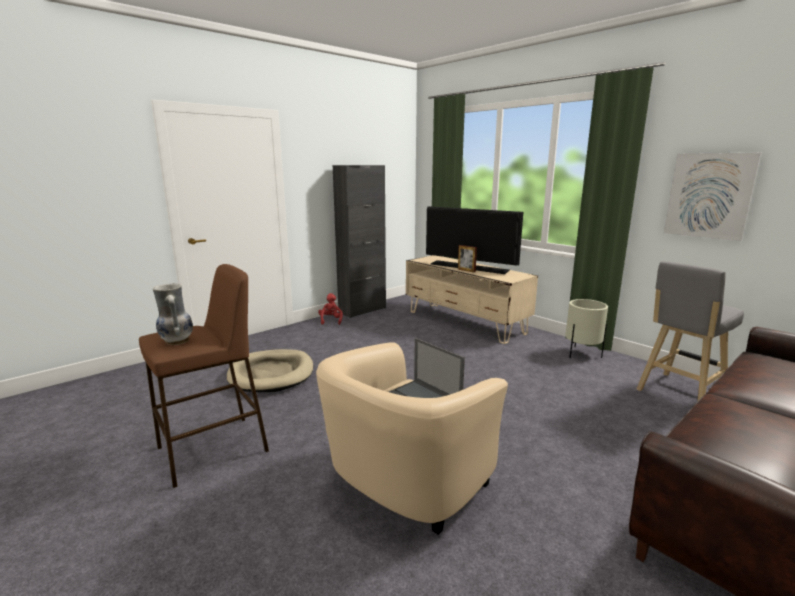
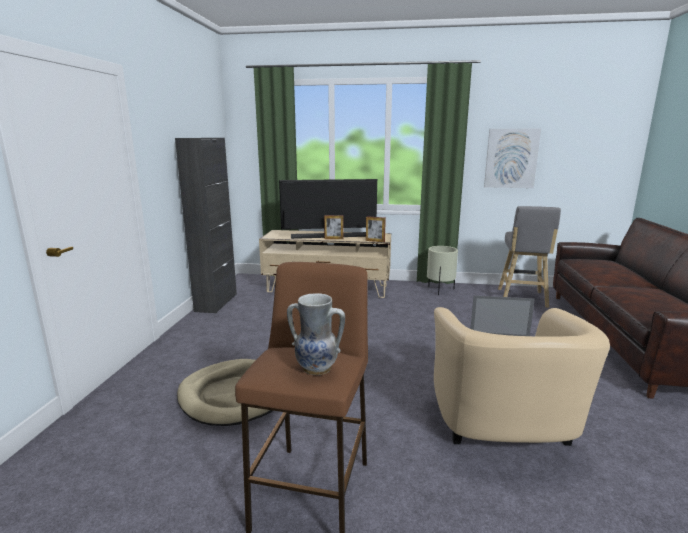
camera: 40 degrees left, 0 degrees up
(331, 321) = (200, 322): red plush toy -> none
(499, 279) = (375, 241): none -> picture frame

